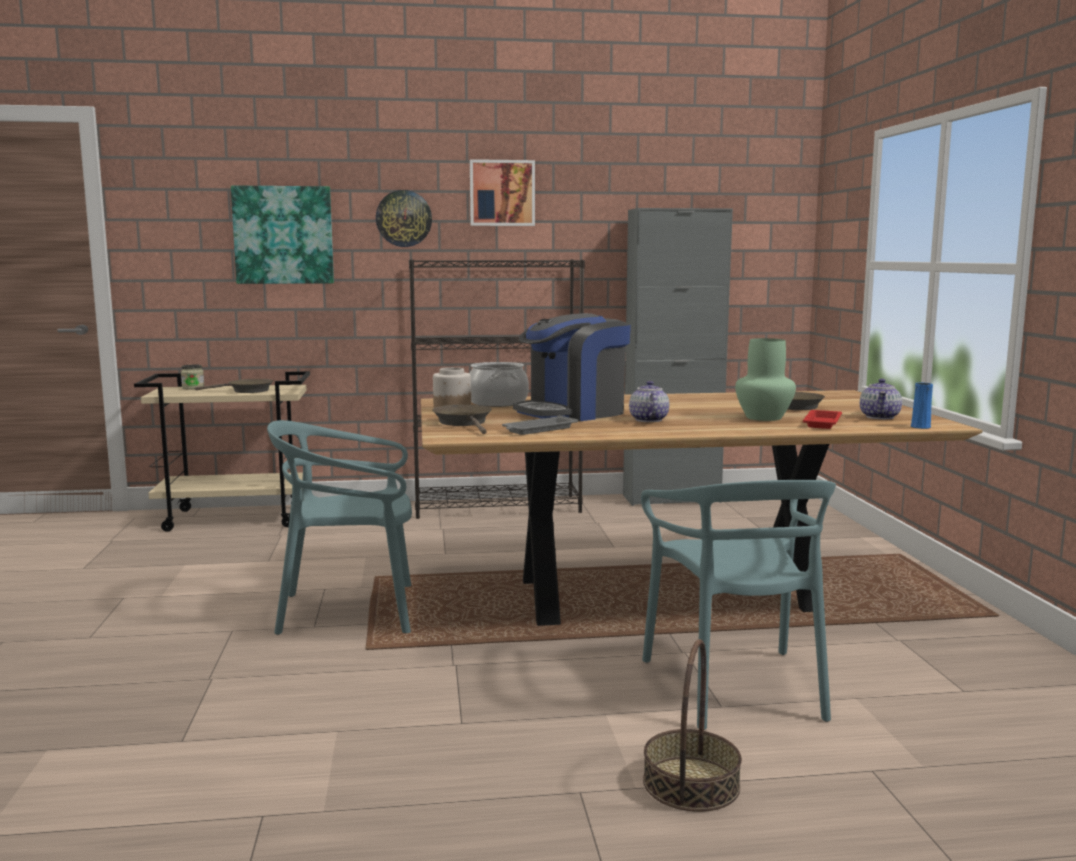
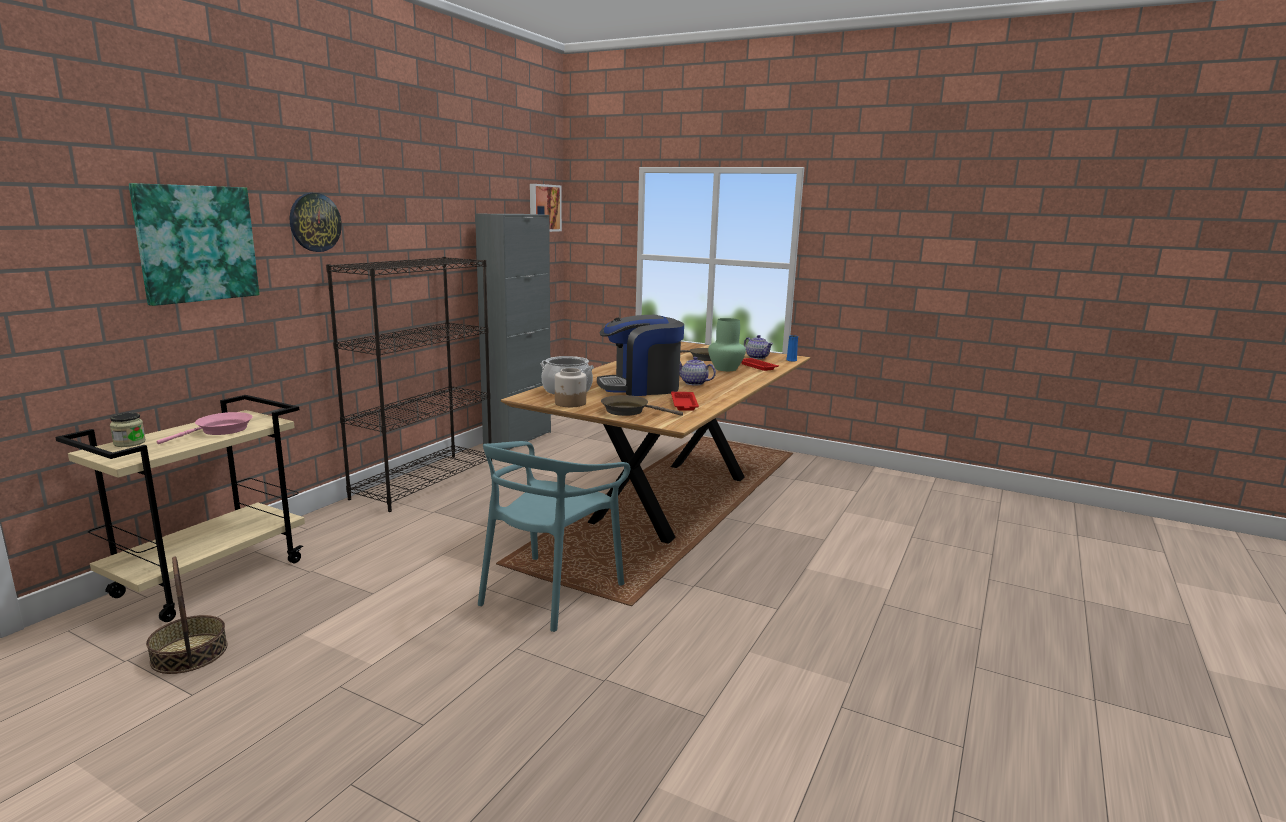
camera: 55 degrees left, 5 degrees up
(246, 391) = (220, 431): brown frying pan -> pink frying pan
(502, 193) = (390, 197): picture -> picture (543, 208)
(539, 430) = (684, 404): grey tray -> red tray
(573, 413) = (640, 387): coffee machine -> coffee machine turned 75 degrees clockwise
(691, 784) = (895, 575): basket -> basket (190, 653)
(736, 686) = (806, 528): turquoise chair -> none

